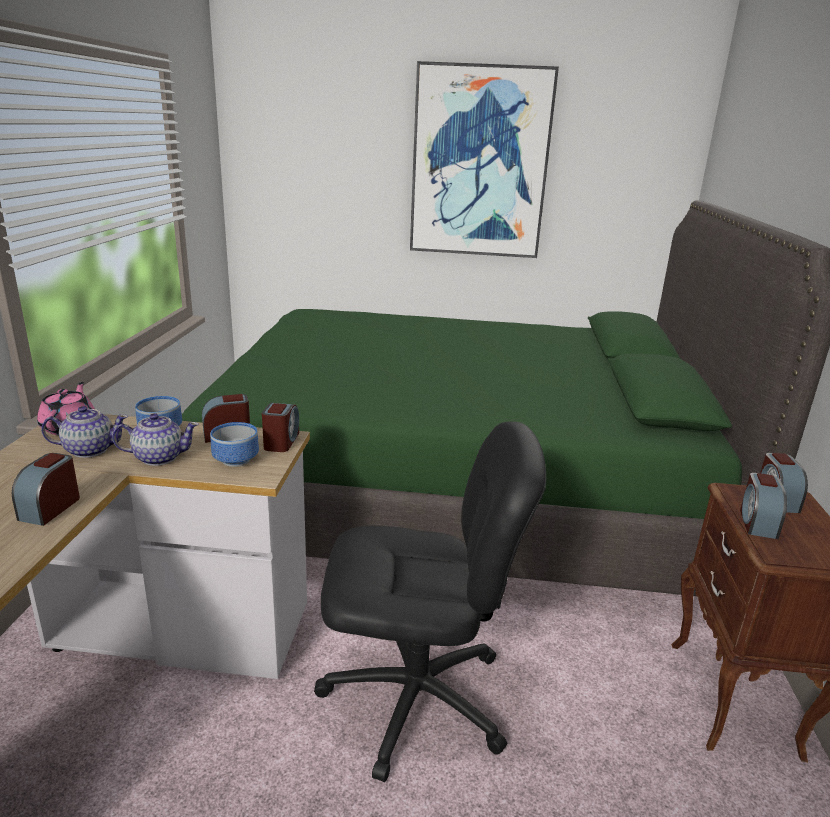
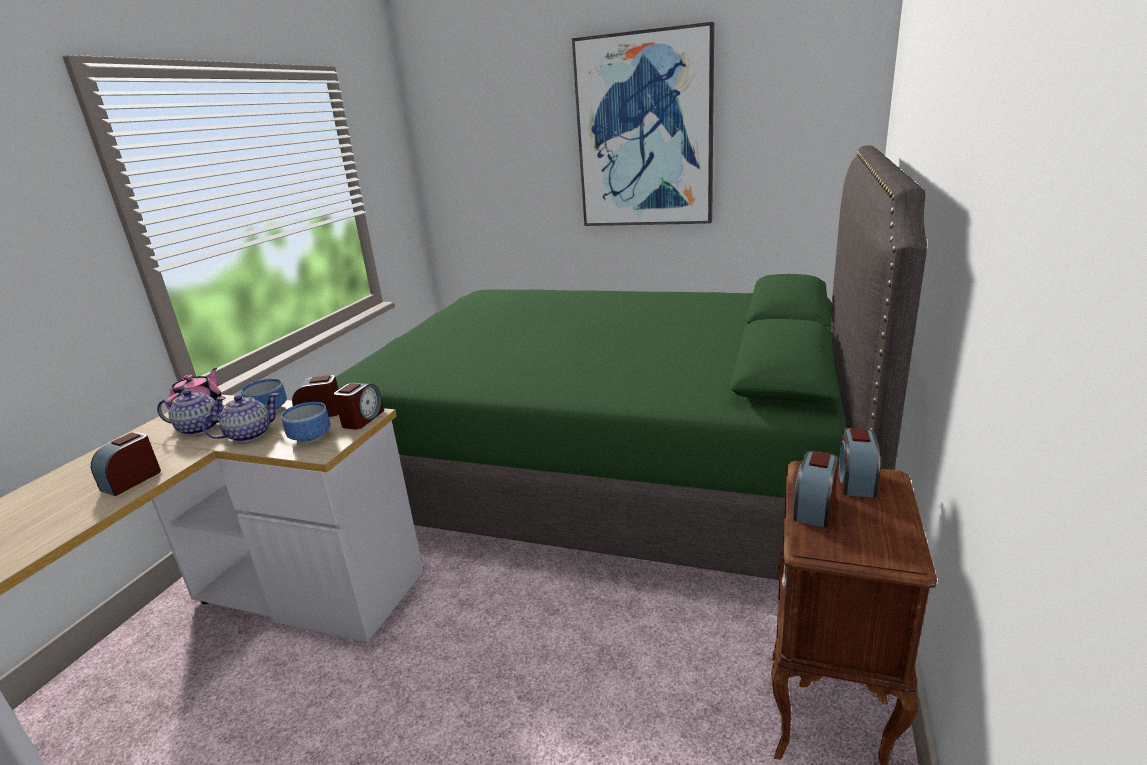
camera: 15 degrees right, 0 degrees up
(158, 457) = (249, 435): teapot -> teapot turned 45 degrees counterclockwise
(416, 698) = (488, 672): black office chair -> none

